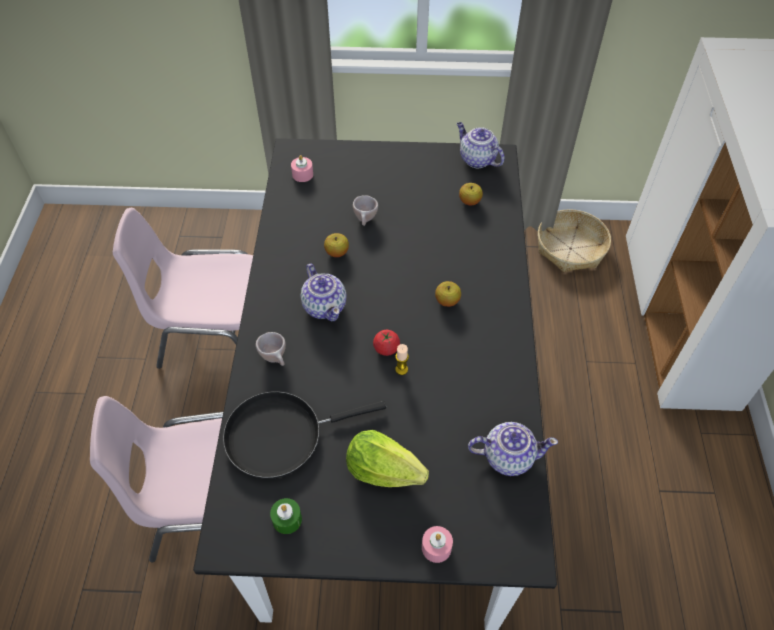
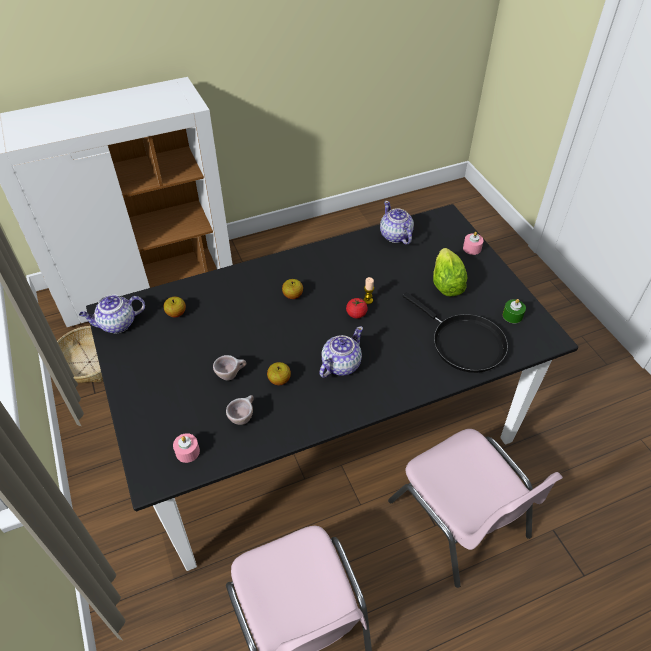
camera: 115 degrees left, 5 degrees down
(276, 359) = (408, 374): beige cup -> beige cup (243, 417)
(476, 159) = (117, 324): teapot -> teapot turned 45 degrees clockwise

